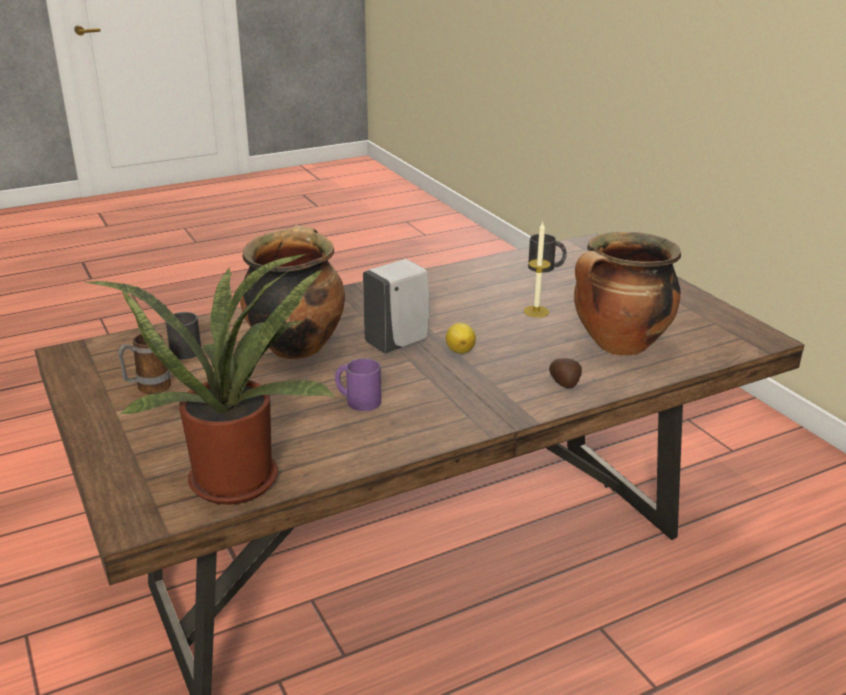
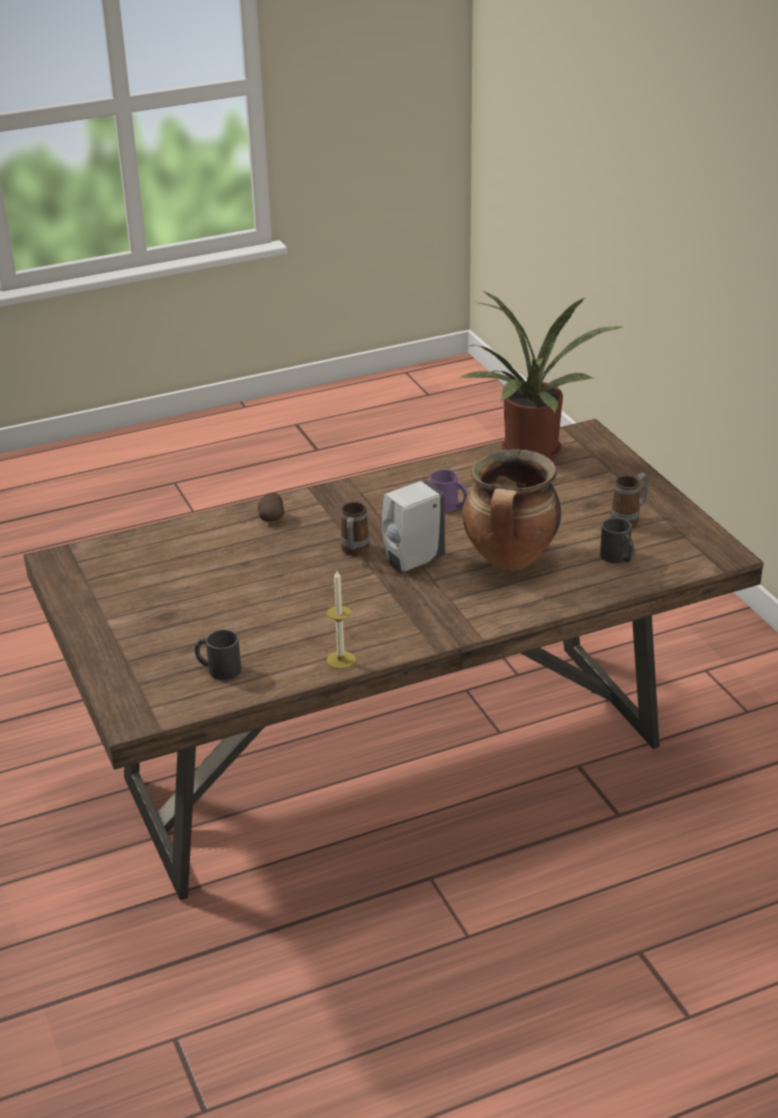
camera: 175 degrees left, 5 degrees up
(460, 350) = (354, 552): lemon -> mug
(536, 311) = (262, 598): candle -> candle (341, 660)
(619, 346) = (201, 554): cooking pot -> none

